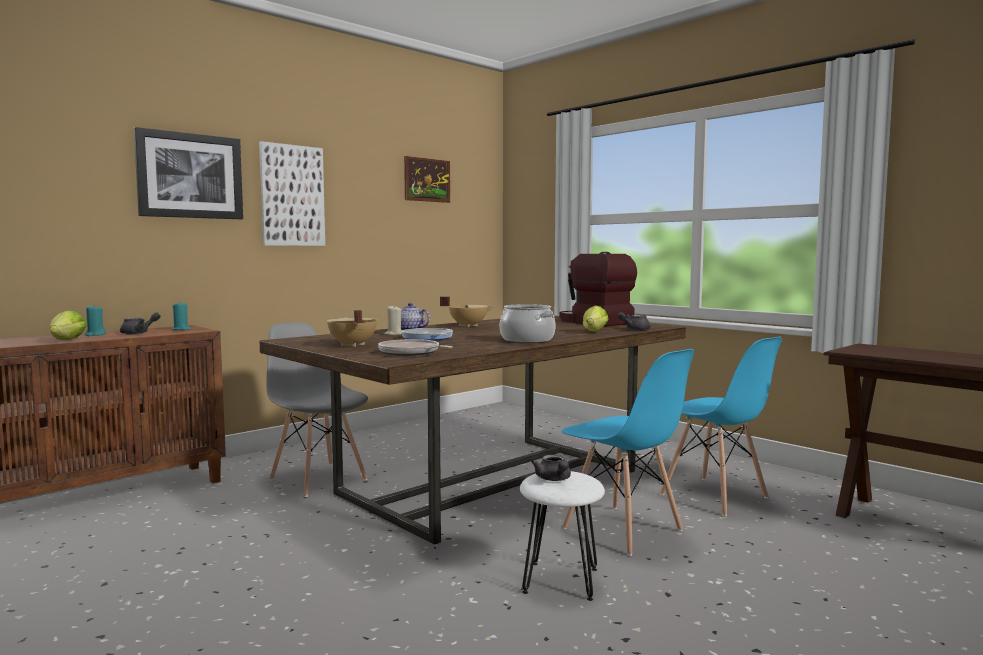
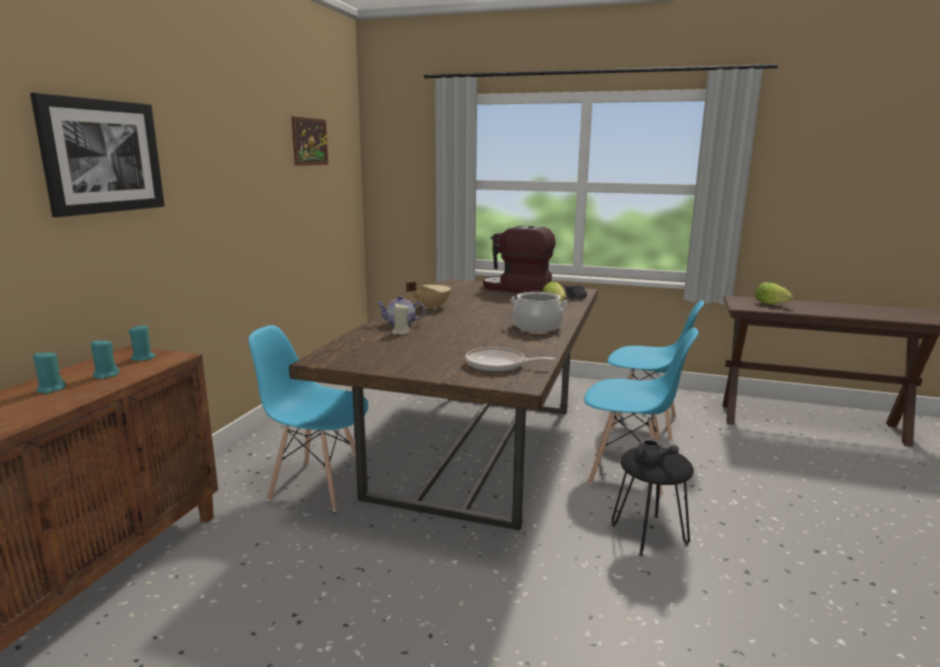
camera: 30 degrees left, 10 degrees up
(66, 340) = (44, 411): lettuce -> lettuce (773, 304)
(139, 333) = (106, 375): grey teapot -> turquoise candle
(292, 195) = (203, 171): picture -> none
(318, 479) = (318, 486): grey chair -> blue chair
(352, 345) = (412, 360): beige cooking pot -> none
(428, 338) = (450, 336): frying pan -> none
(561, 580) = (649, 534): white stool -> black stool

